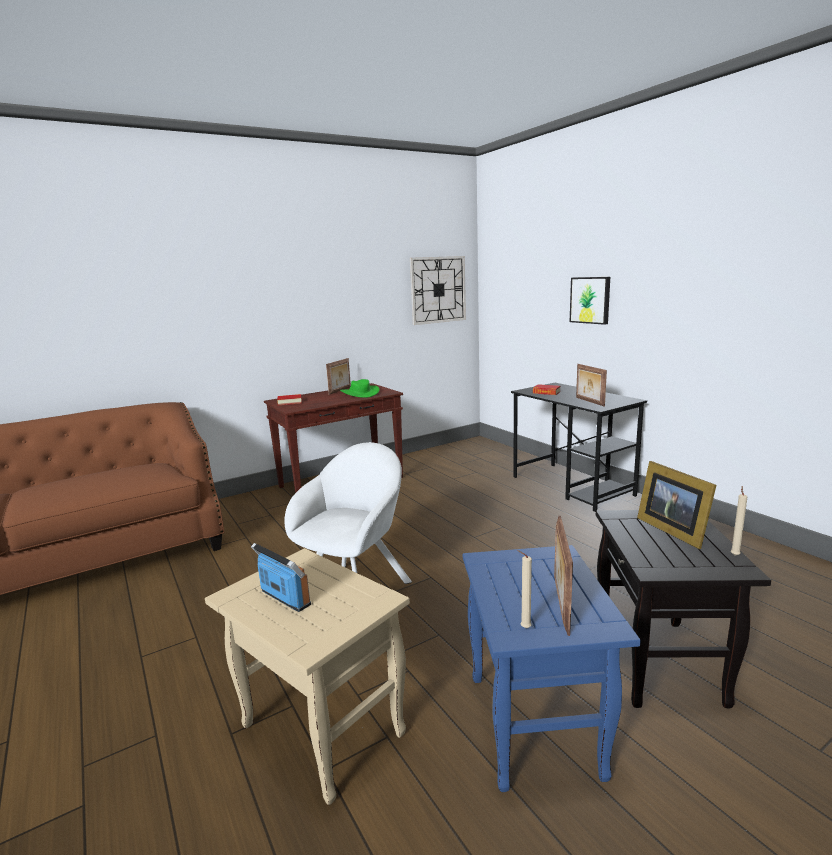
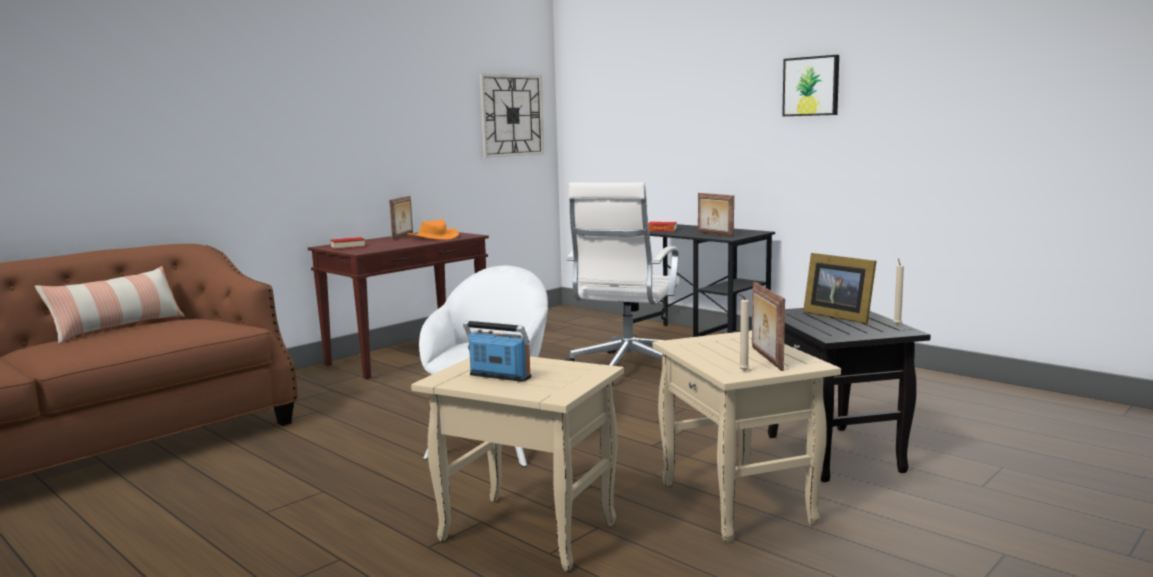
camera: 15 degrees left, 5 degrees down
(97, 472) = (118, 328): none -> pillow
(360, 393) = (433, 237): green hat -> orange hat
(500, 516) = (626, 369): none -> white office chair
(536, 727) = (739, 504): blue side table -> beige side table
(590, 300) = (703, 124): picture -> picture (811, 86)

